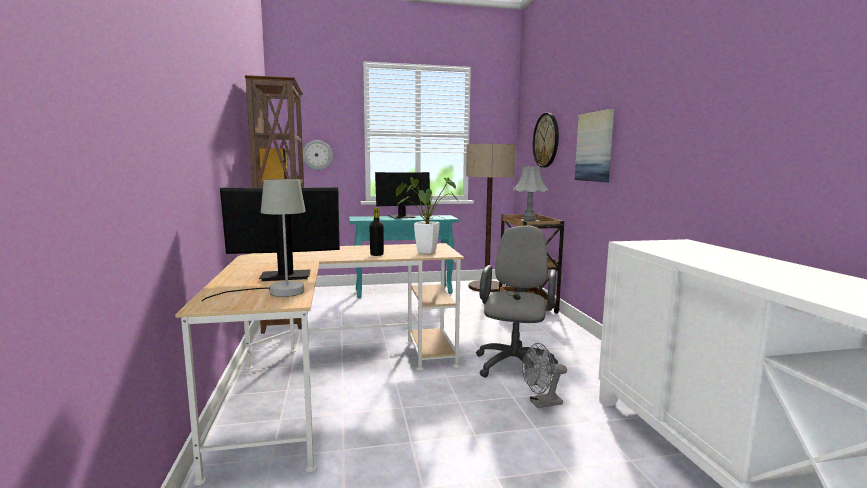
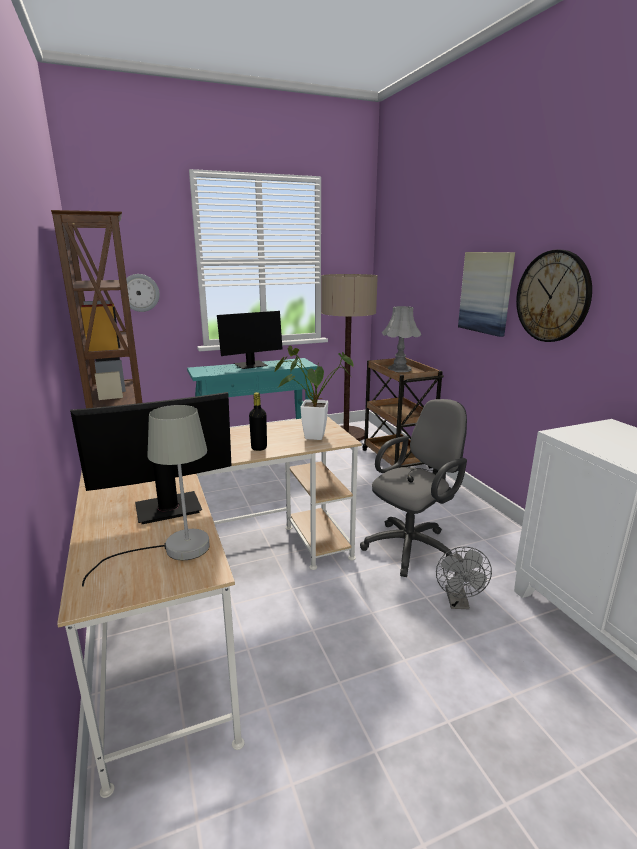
camera: 10 degrees left, 10 degrees up
(515, 363) = (412, 546): grey office chair -> grey office chair turned 45 degrees clockwise
(541, 403) = (458, 603): grey fan -> grey fan turned 60 degrees counterclockwise
(546, 140) = (416, 273): wall clock -> wall clock (553, 296)

